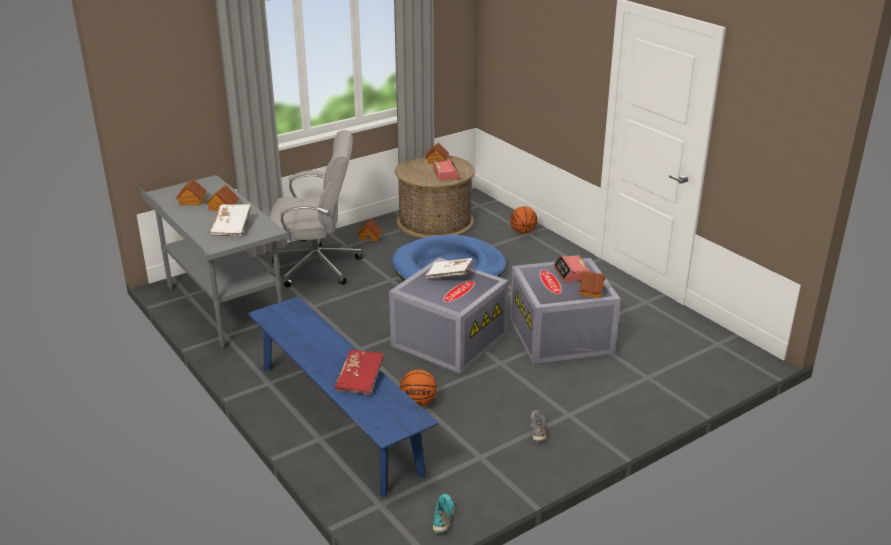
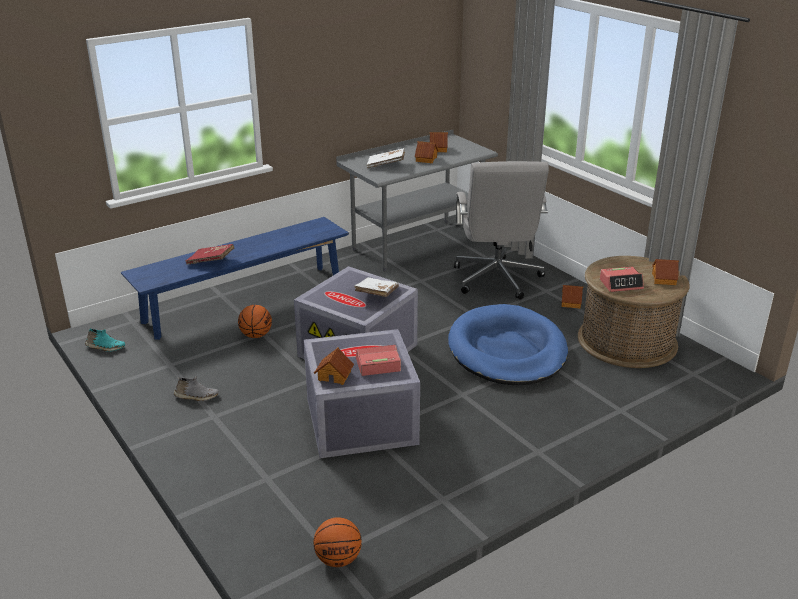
camera: 90 degrees right, 0 degrees up
(523, 232) = (623, 406): basketball -> basketball (338, 559)

